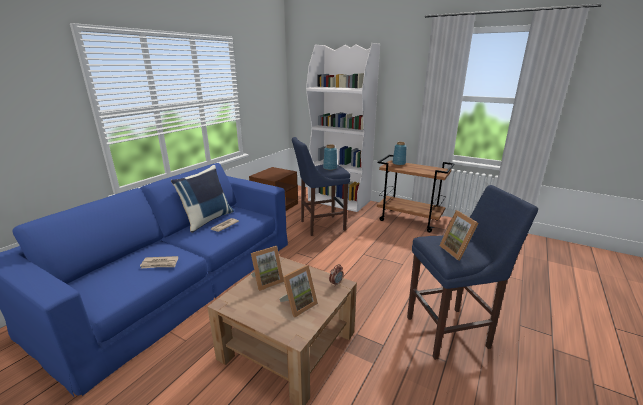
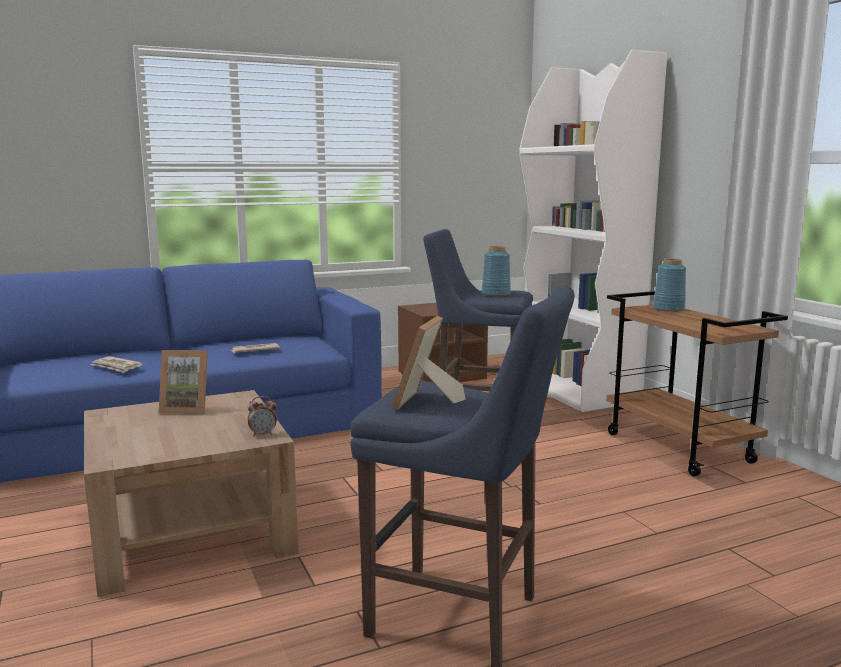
camera: 35 degrees right, 10 degrees down
(207, 219) = (249, 341): blue pillow -> none
(298, 305) = (172, 438): picture frame -> none

